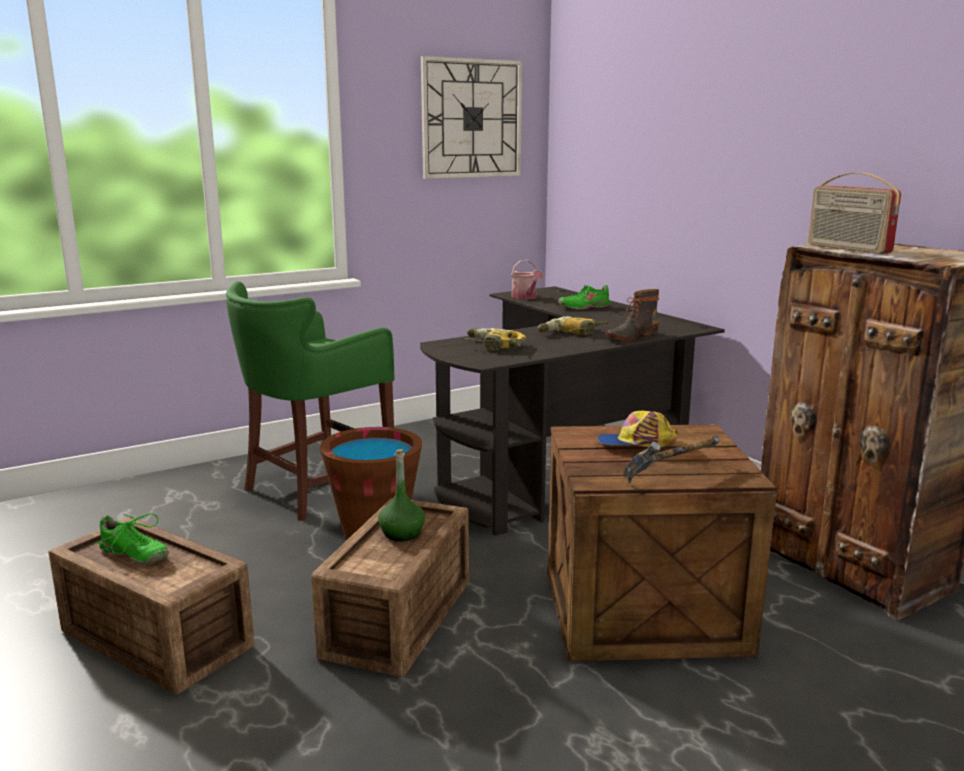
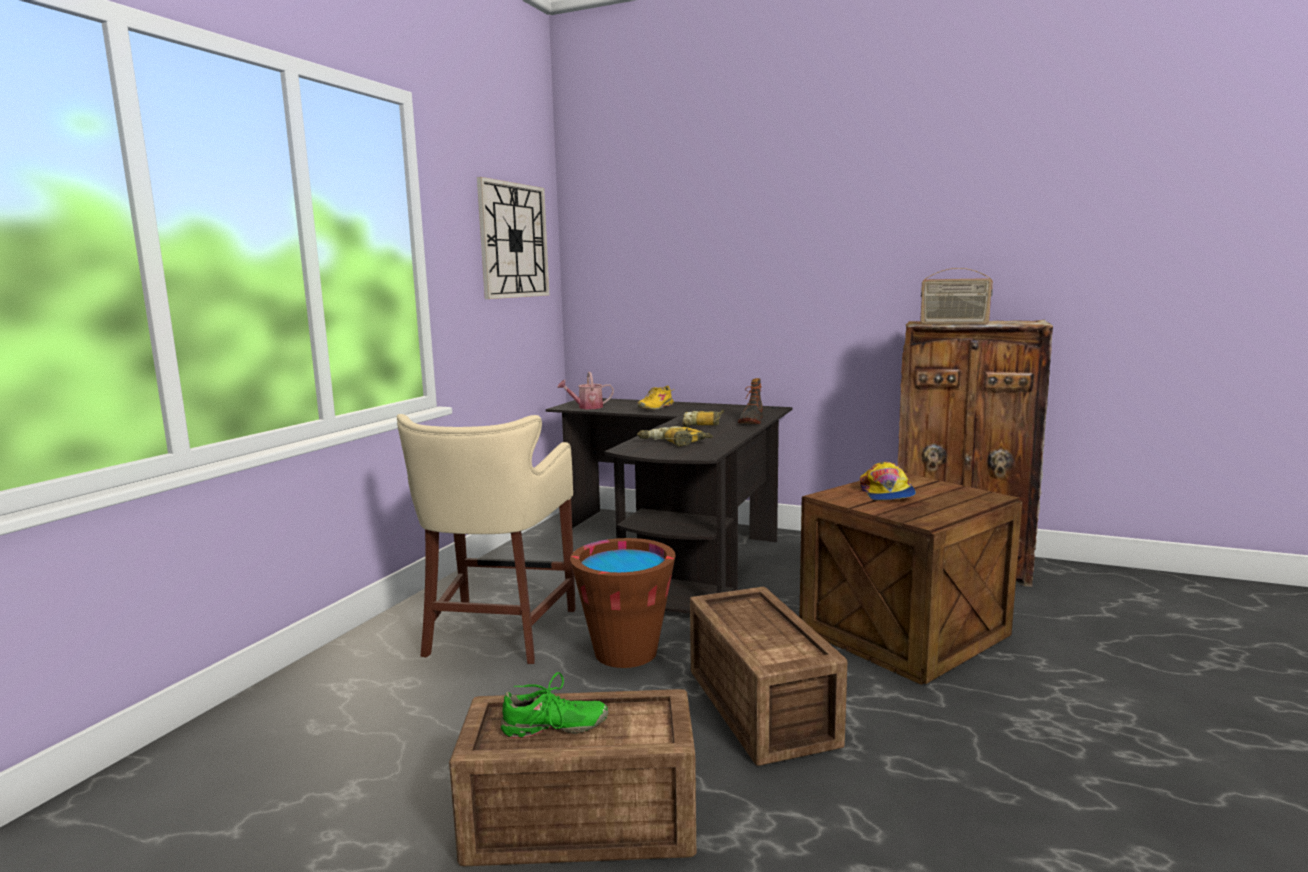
camera: 35 degrees left, 5 degrees down
(314, 489) = (497, 633): green stool -> beige stool
(401, 533) = (752, 621): green bottle -> none
(525, 297) = (586, 407): watering can -> watering can turned 135 degrees clockwise
(584, 307) = (655, 407): green shoe -> yellow shoe
(637, 444) = (887, 493): cap -> cap turned 60 degrees counterclockwise
(672, 477) = (959, 507): hammer -> none

